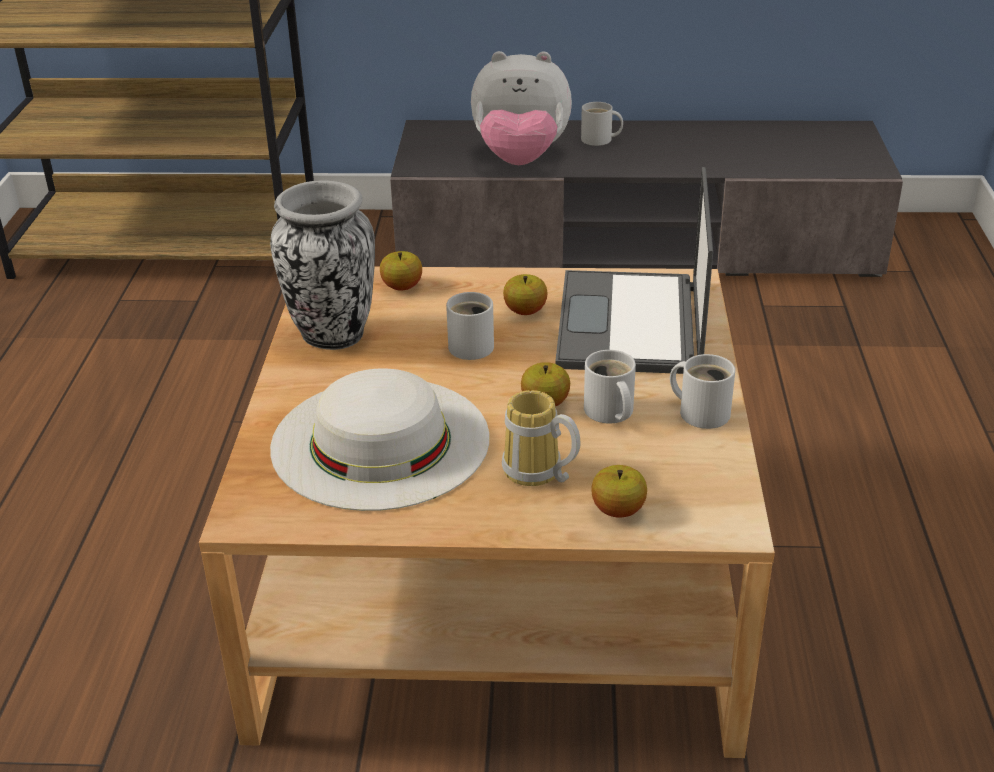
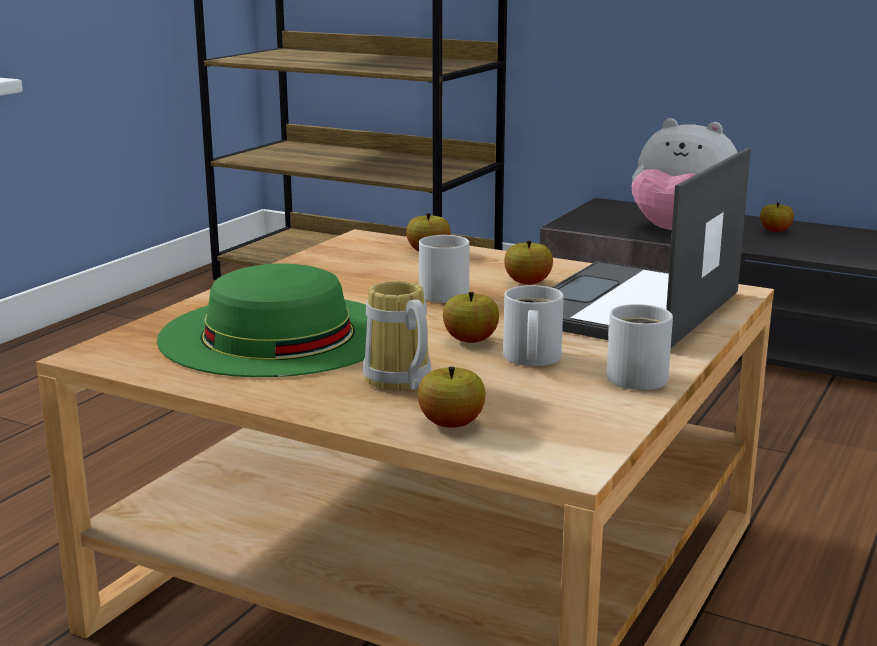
camera: 25 degrees right, 15 degrees down
(332, 336) = (325, 269): vase -> none
(380, 441) = (278, 334): white hat -> green hat
(599, 140) = (775, 231): white mug -> apple

